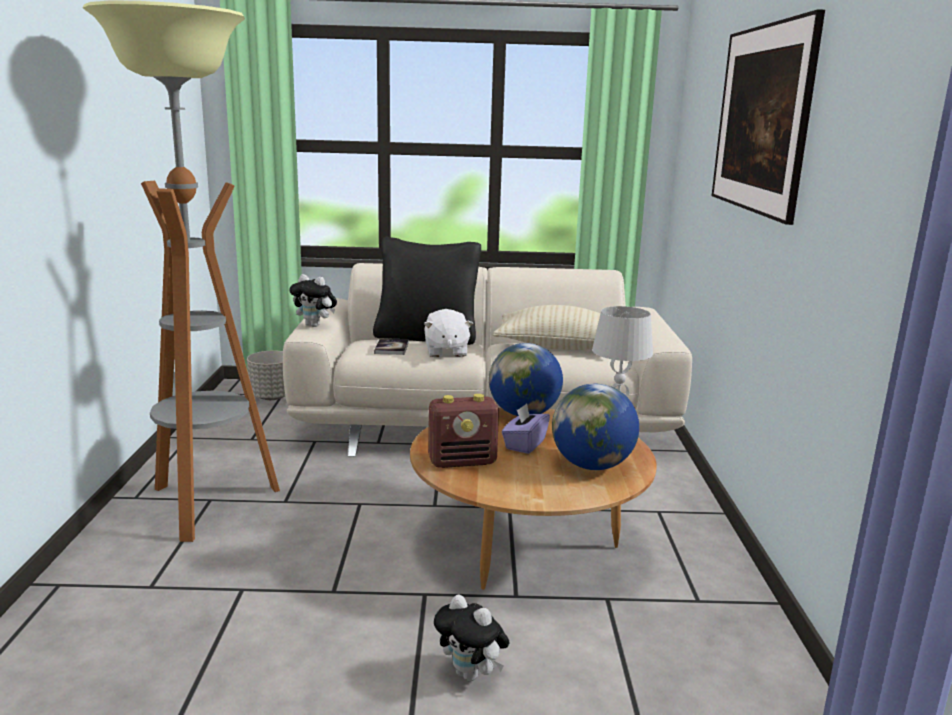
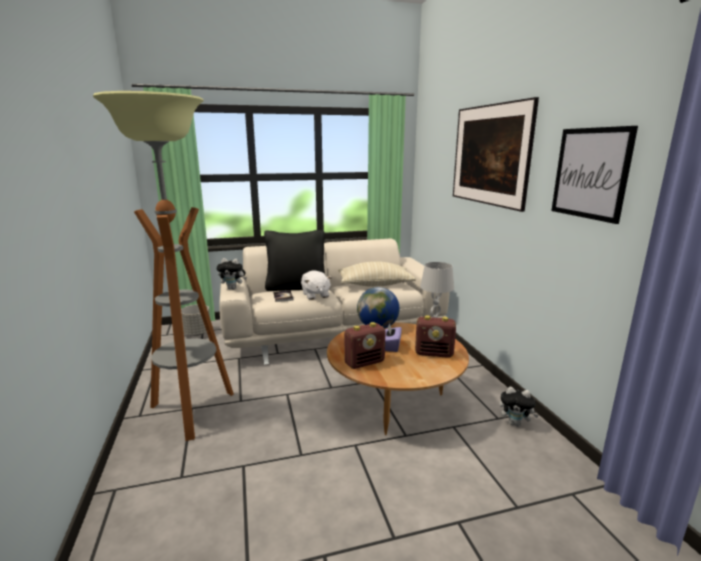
camera: 15 degrees left, 0 degrees up
(471, 674) = (408, 491): plush toy -> plush toy (515, 423)
(592, 465) = (434, 353): globe -> radio
(874, 152) = (590, 173): none -> picture

